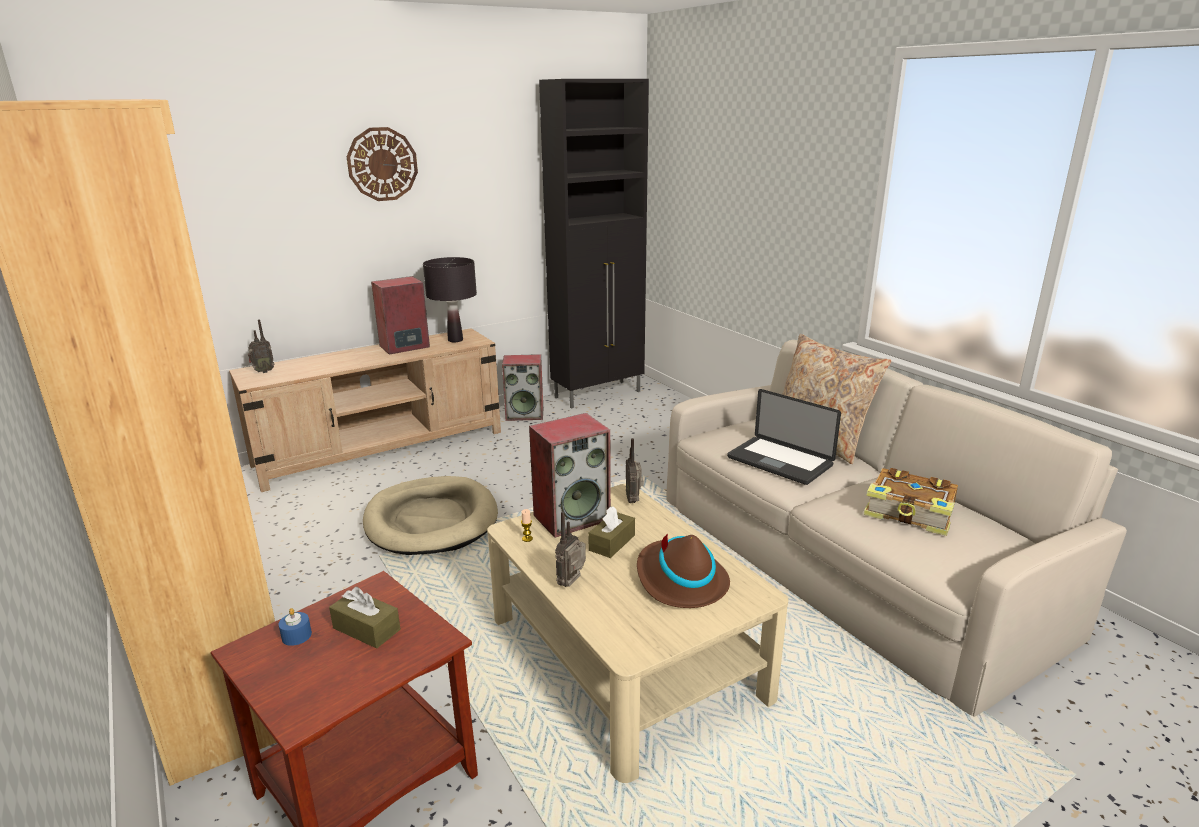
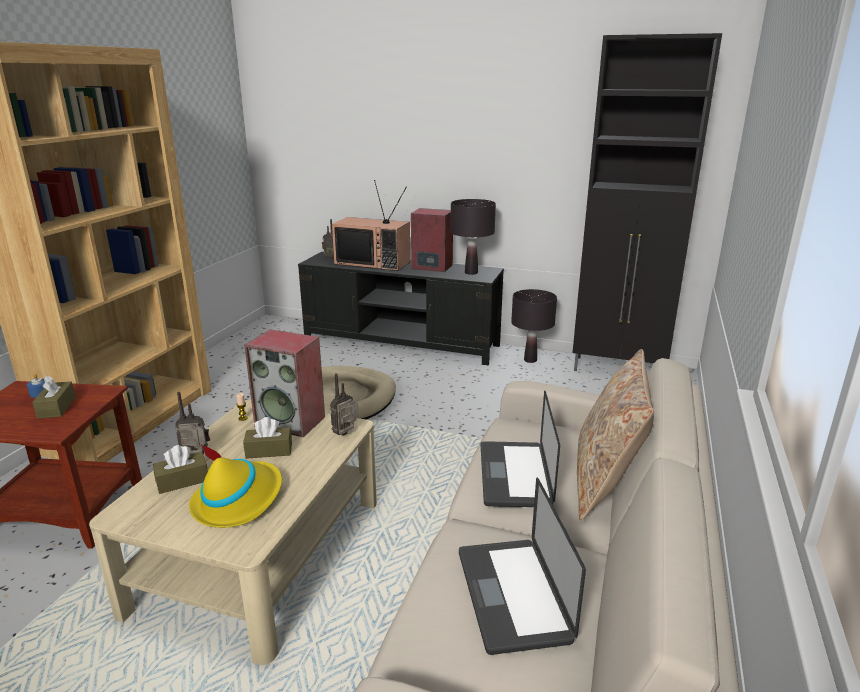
camera: 50 degrees right, 0 degrees up
(332, 361) = (374, 263): none -> television
(382, 164) = (447, 112): wall clock -> none
(382, 448) = (401, 343): beige tv stand -> black tv stand
(525, 414) = (530, 360): speaker -> black table lamp
(608, 601) = (182, 481): none -> brown tissue box
(680, 580) = (238, 500): brown hat -> yellow hat
(910, 513) = (512, 595): book -> laptop

